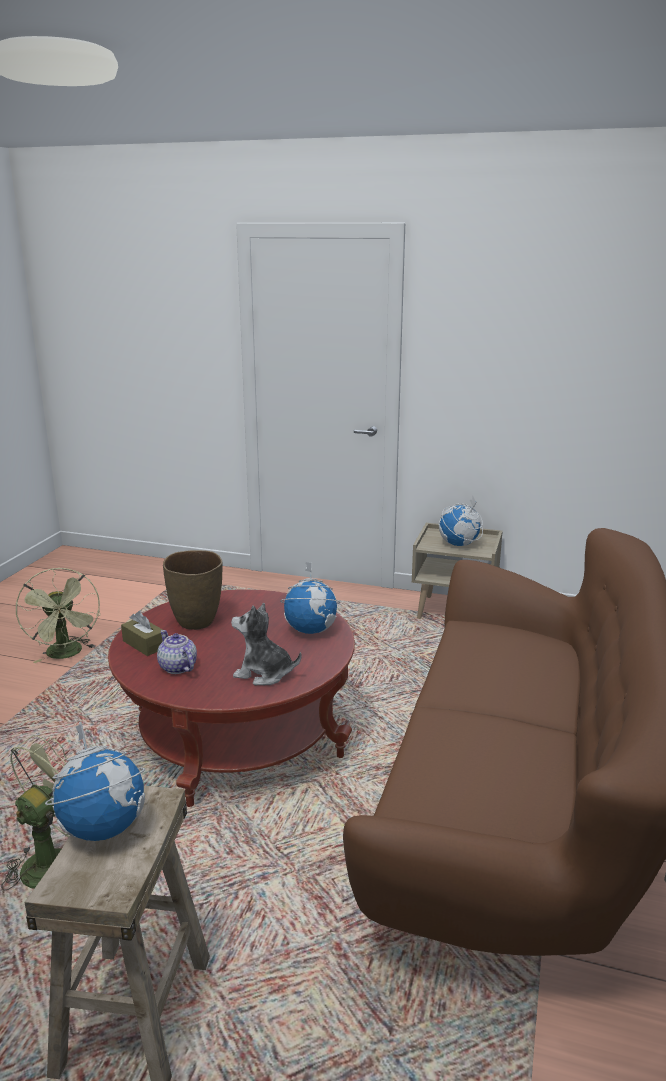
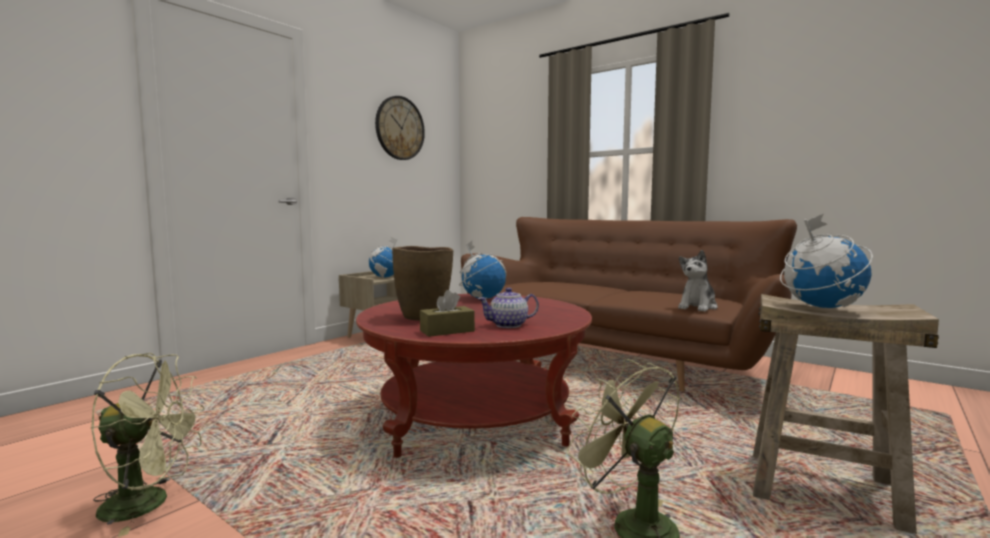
camera: 70 degrees left, 15 degrees down
(264, 673) = (542, 309): plush toy -> plush toy (697, 307)
(558, 332) = (399, 128): none -> wall clock

